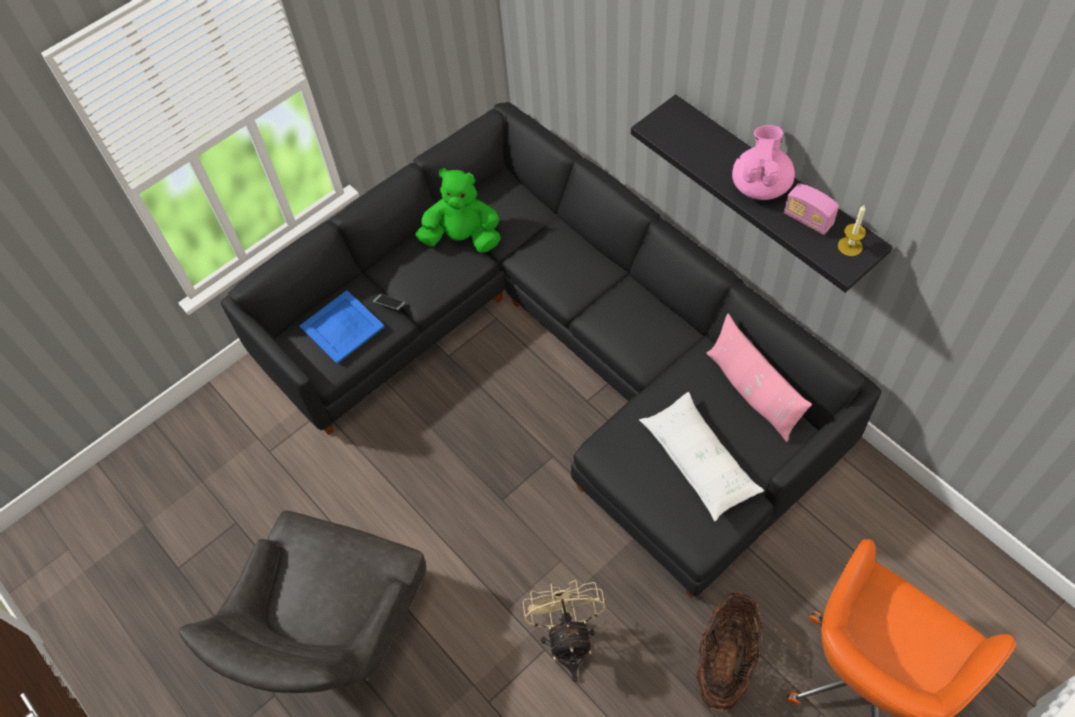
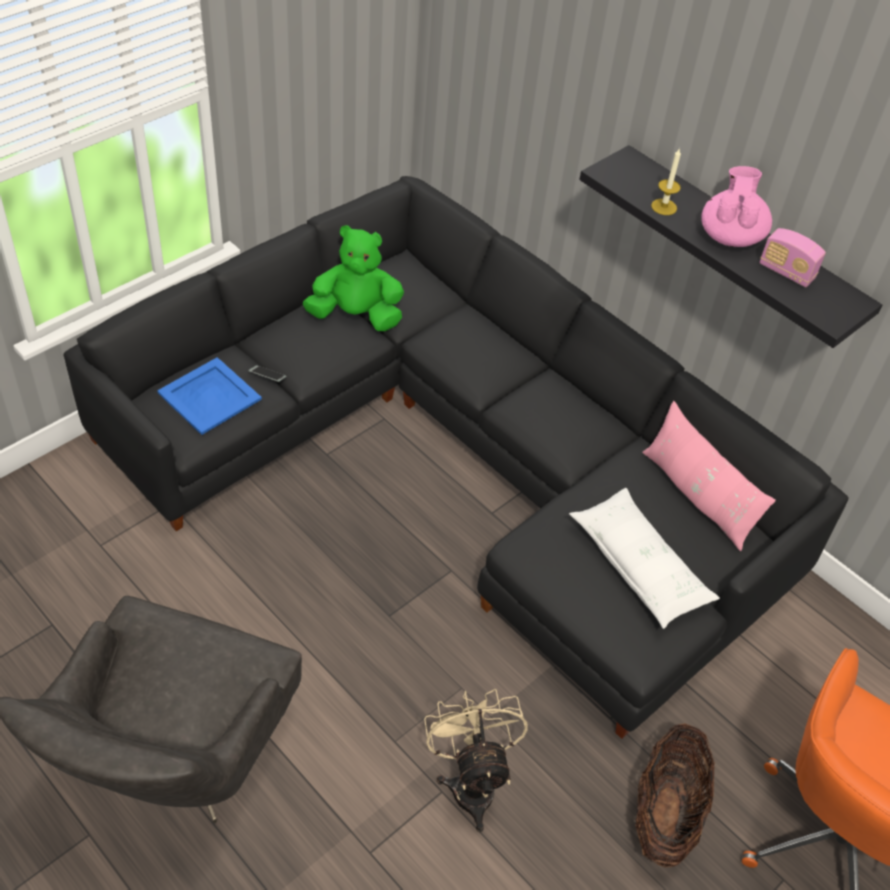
camera: 10 degrees left, 10 degrees down
(850, 246) = (835, 301): candle -> candle (664, 207)

